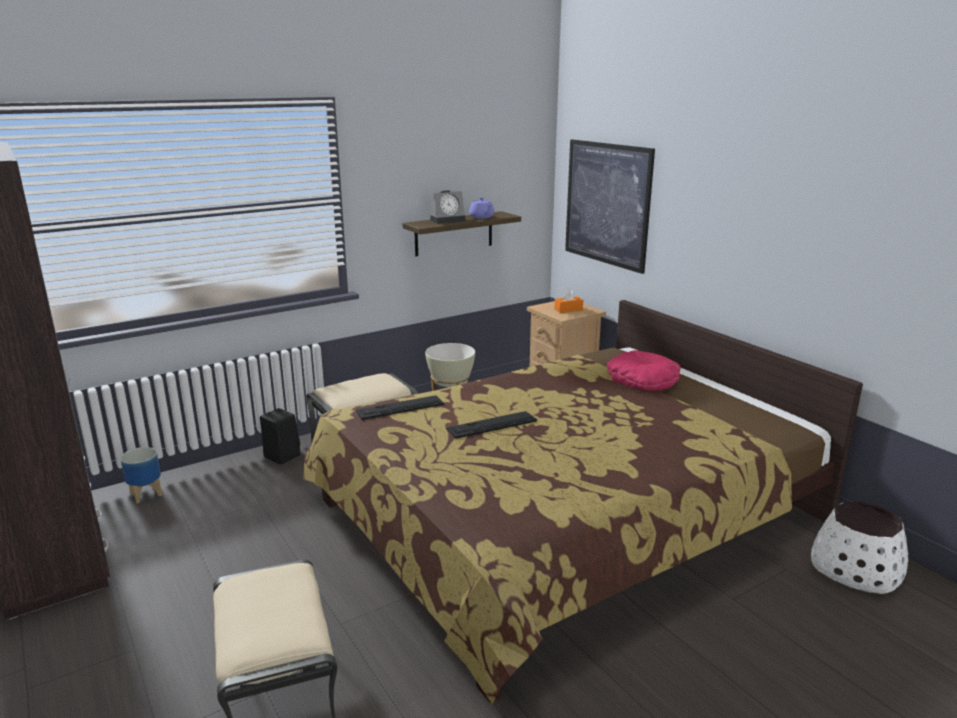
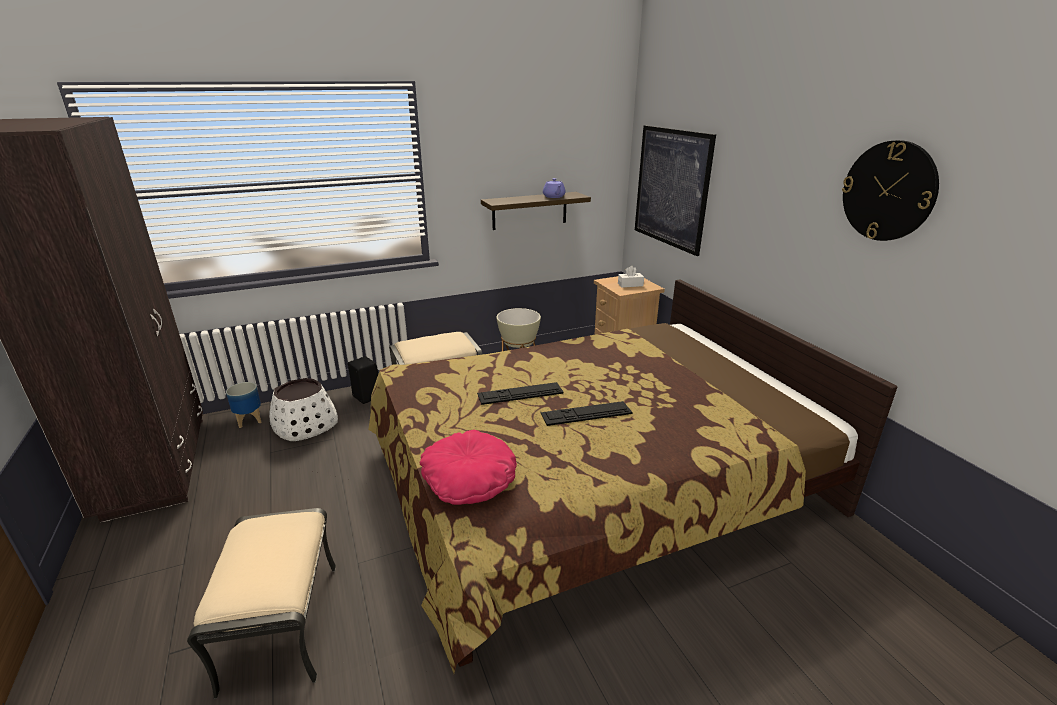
camera: 10 degrees right, 5 degrees up
(400, 407) = (447, 368): keyboard -> keyboard (586, 413)
(448, 220) = (522, 198): alarm clock -> none
(568, 309) = (630, 285): orange tissue box -> white tissue box
(644, 381) = (681, 360): pink pillow -> pink pillow (471, 478)
(835, 200) = (888, 191): none -> wall clock
(856, 569) = (865, 571): white planter -> white planter (305, 426)

